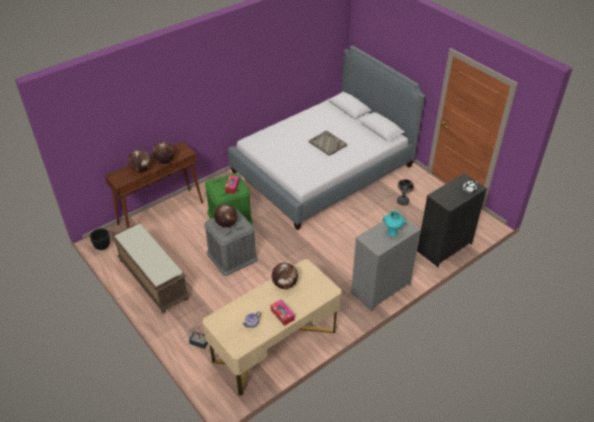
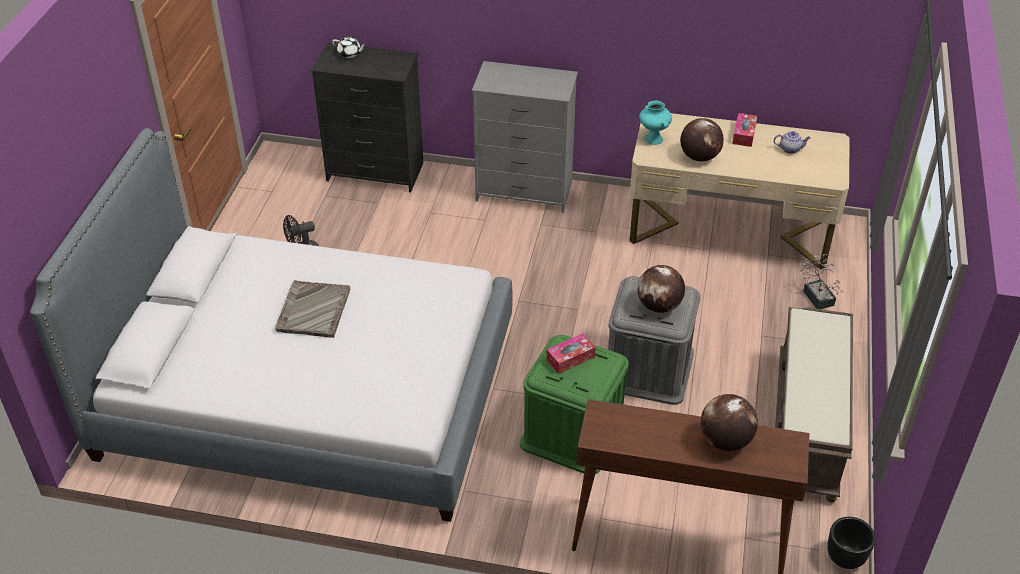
camera: 130 degrees left, 0 degrees up
(164, 161) = (664, 425): globe -> none
(392, 232) = (519, 78): turquoise vase -> turquoise vase (653, 139)

